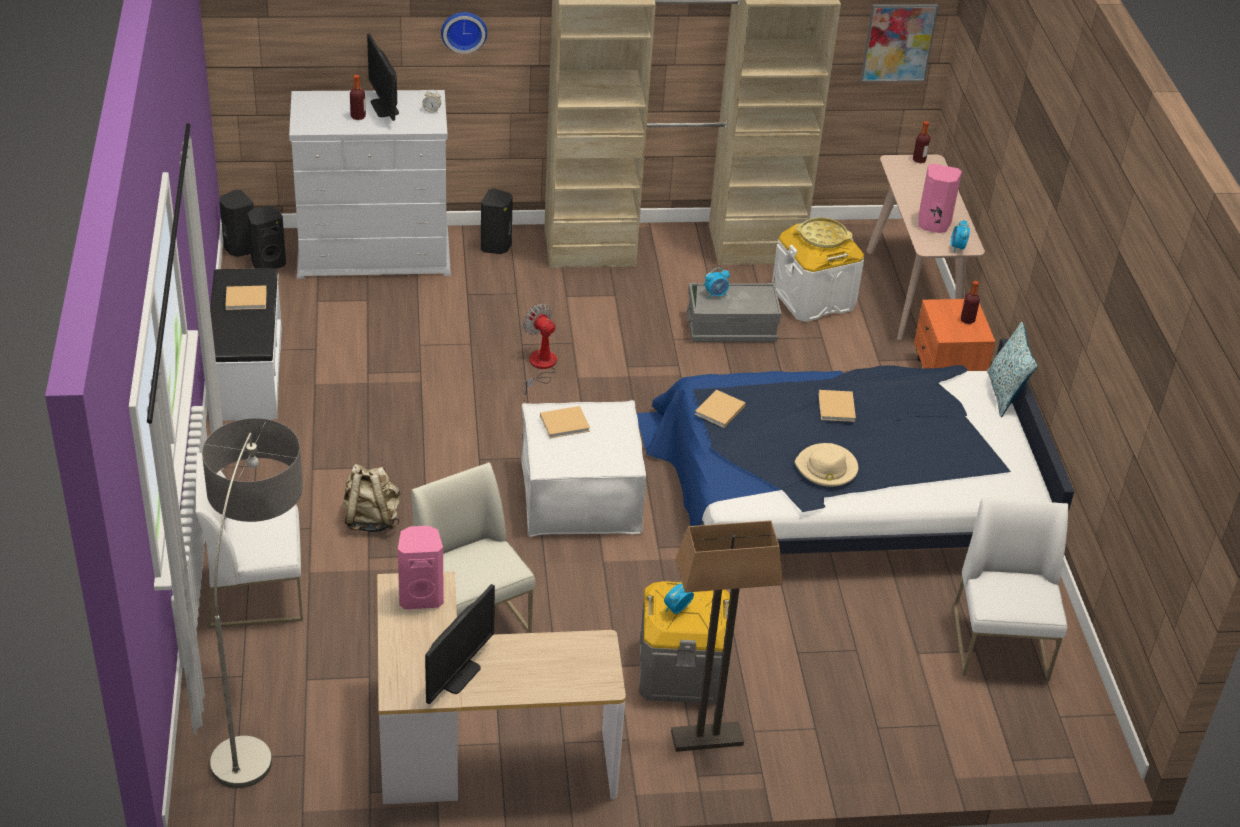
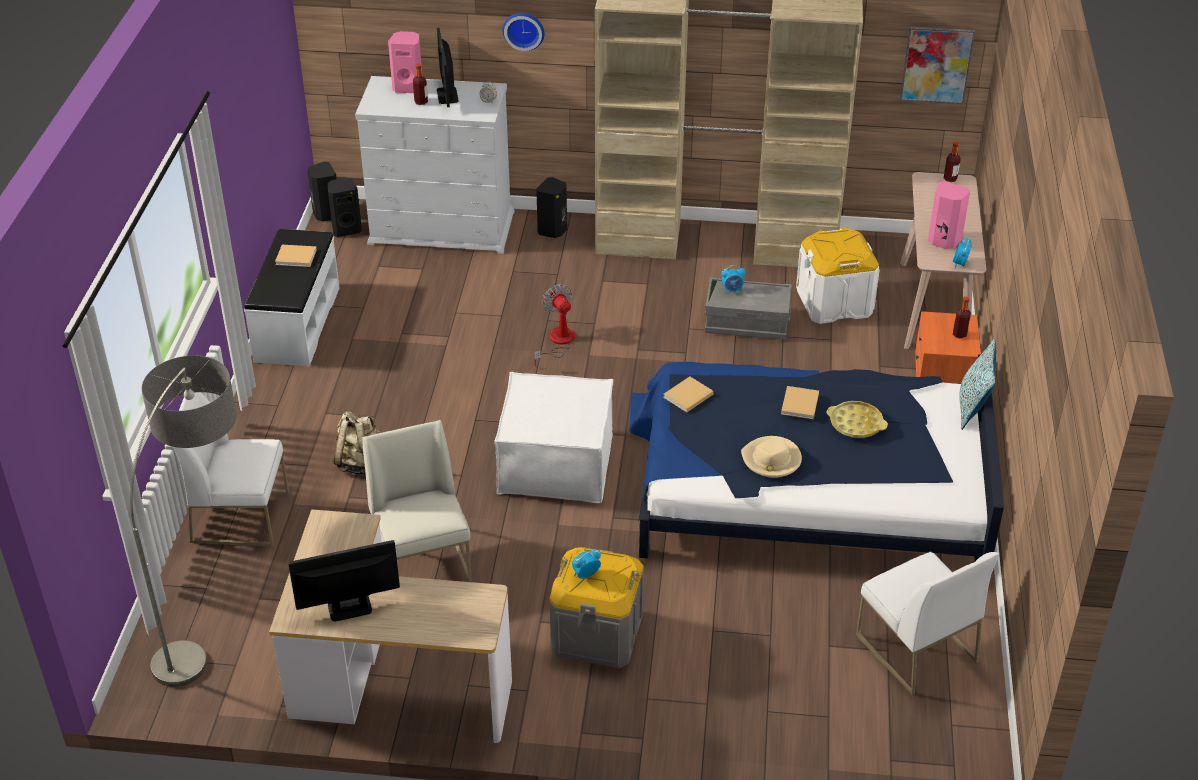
camera: 15 degrees right, 0 degrees up
(421, 596) = (342, 534): pink speaker -> pink speaker (409, 87)
(457, 674) = (349, 608): monitor -> monitor turned 150 degrees counterclockwise
(566, 423) = (542, 394): beige book -> none
(706, 739) = (600, 699): floor lamp -> none
(823, 237) = (841, 245): yellow tray -> yellow tray (856, 423)
(1001, 644) = (915, 648): white chair -> white chair turned 135 degrees clockwise

